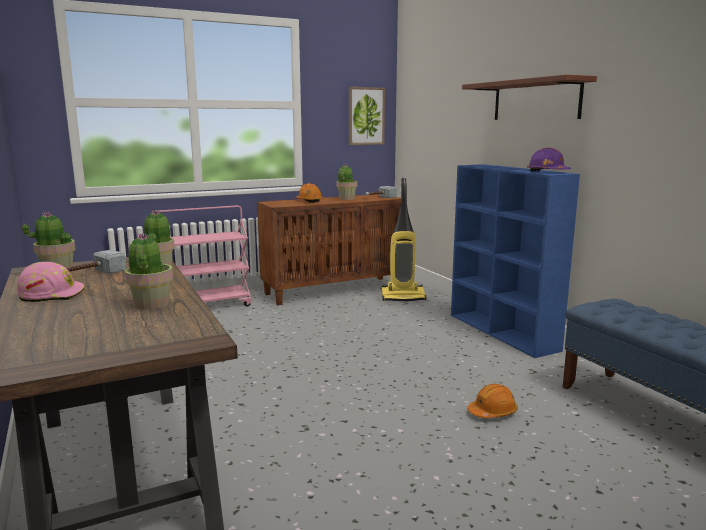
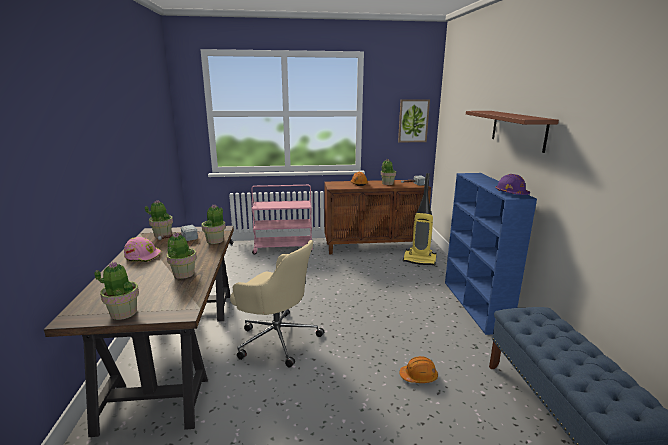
camera: 20 degrees right, 5 degrees up
(100, 353) = (123, 312): none -> potted plant
(273, 408) = (276, 338): none -> beige office chair

